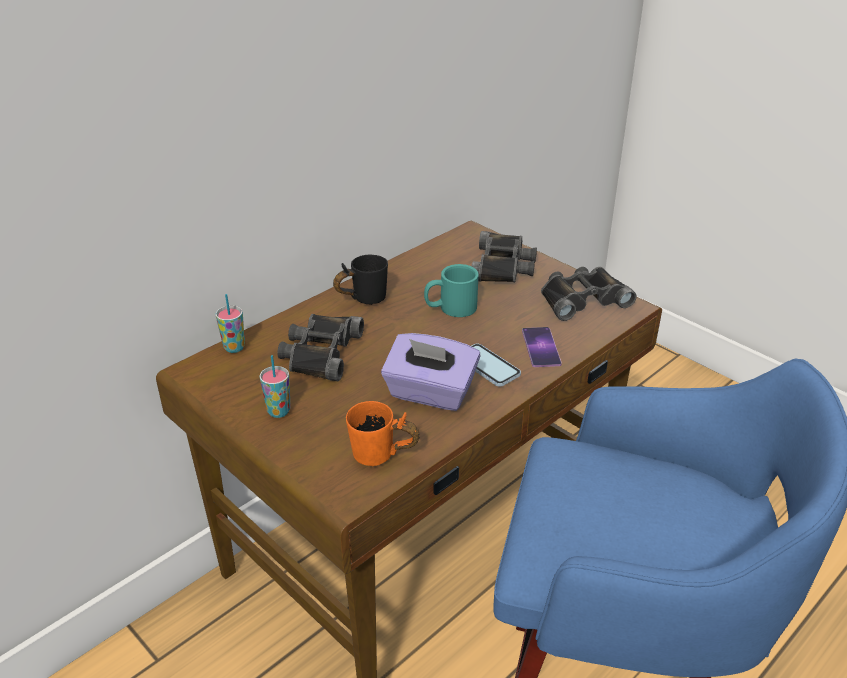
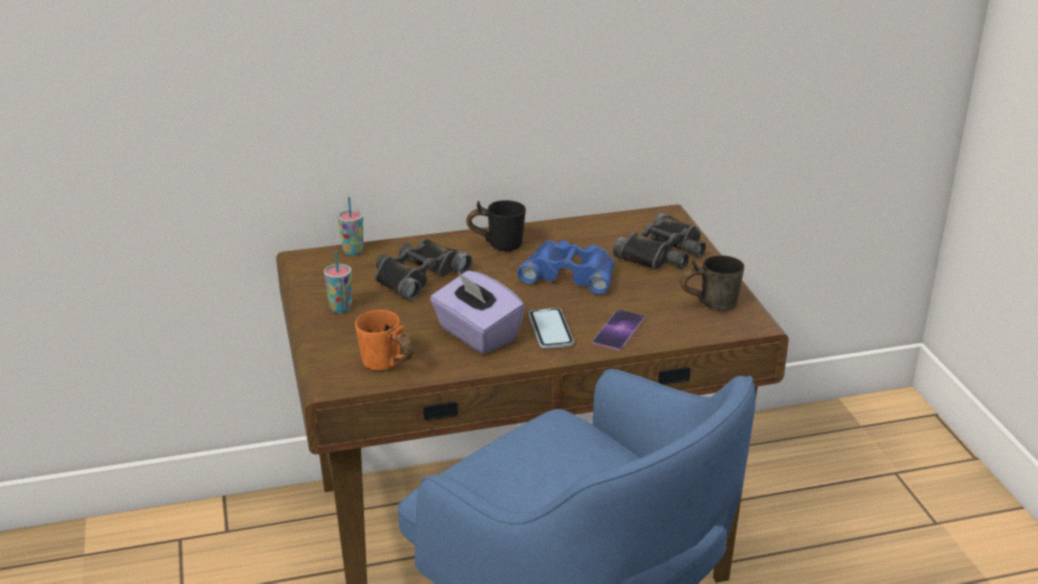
camera: 30 degrees right, 5 degrees down
(450, 308) = (570, 274): turquoise mug -> blue binoculars
(582, 299) = (709, 303): black binoculars -> grey mug

